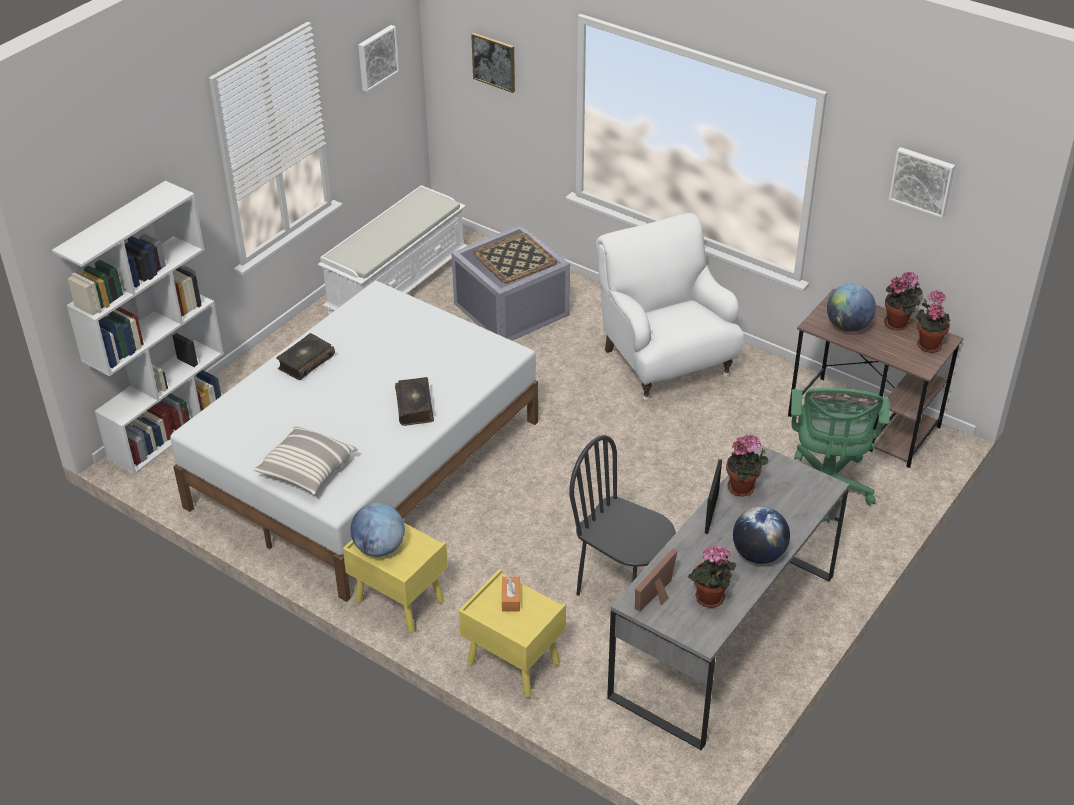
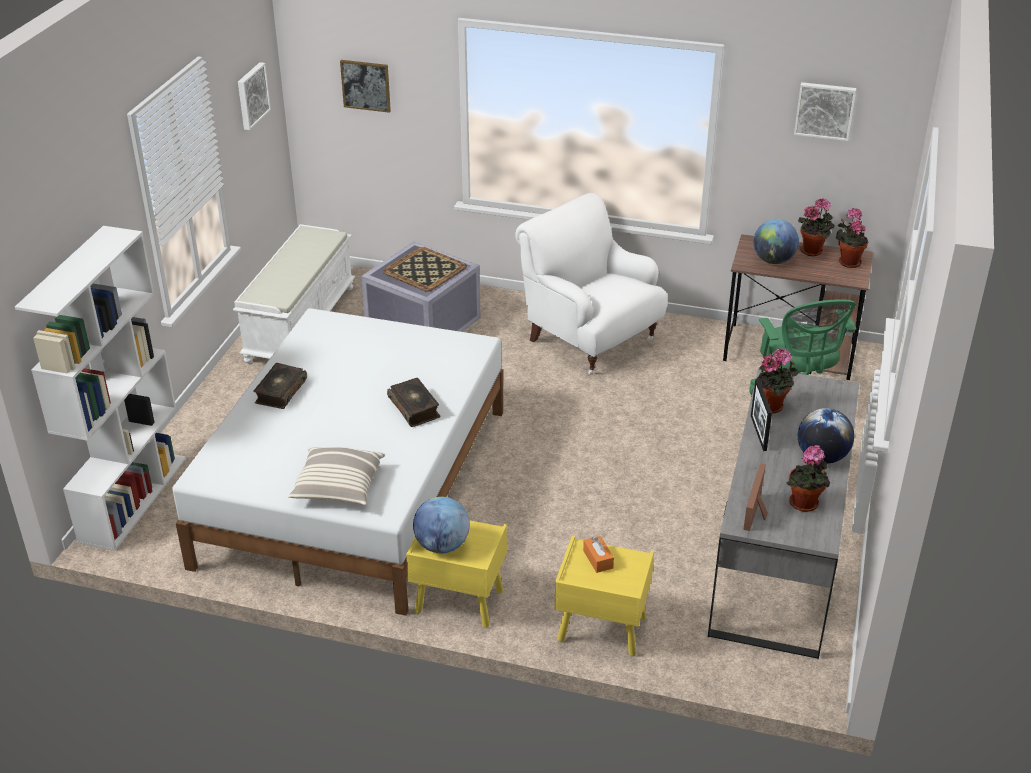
camera: 20 degrees left, 5 degrees down
(621, 589) = (664, 537): black chair -> none

